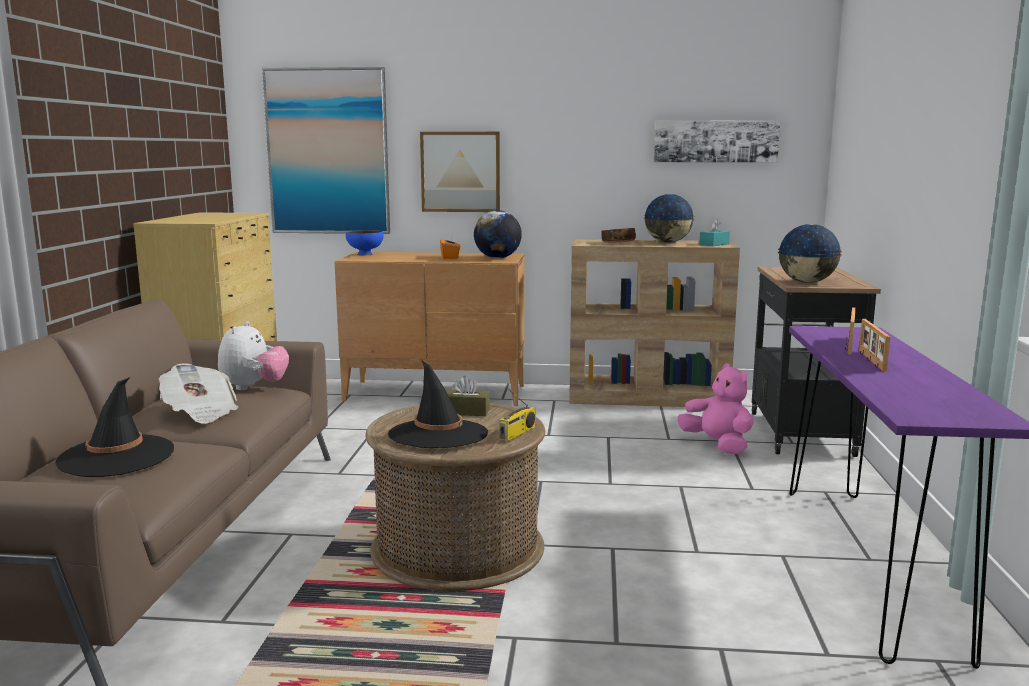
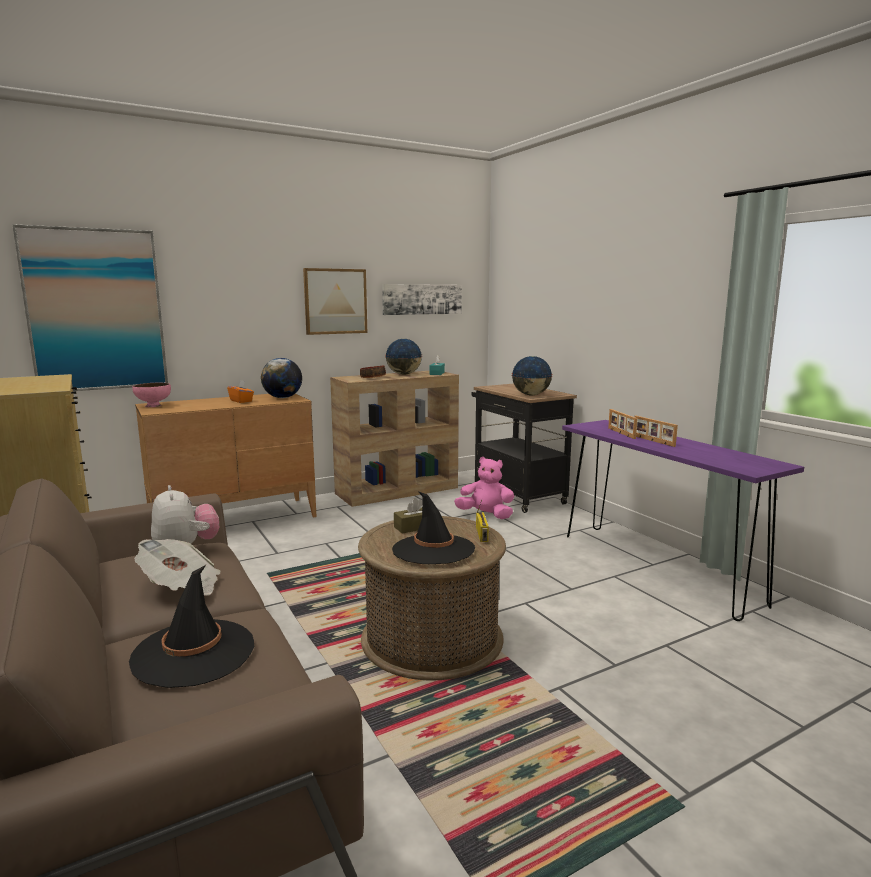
camera: 35 degrees left, 0 degrees up
(365, 254) = (154, 406): blue bowl -> pink bowl
(460, 172) = (231, 326): picture -> picture (335, 301)

